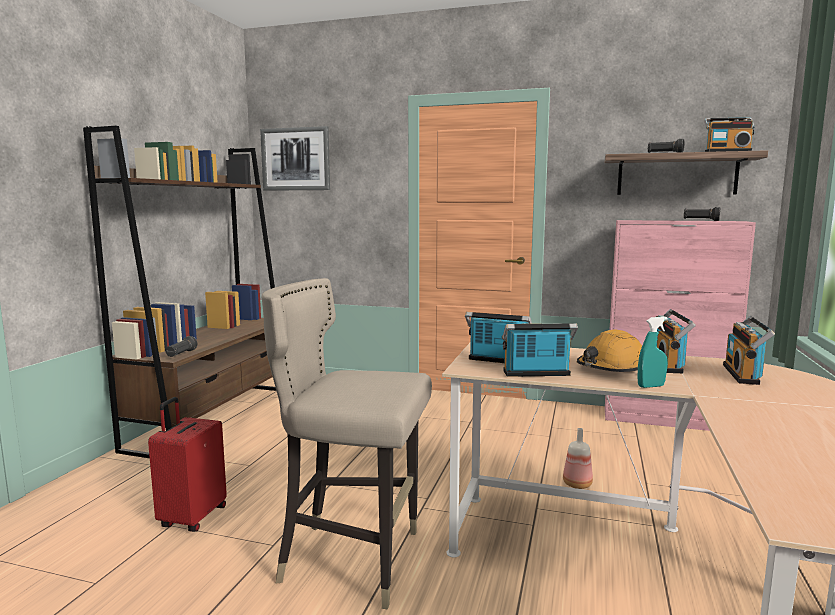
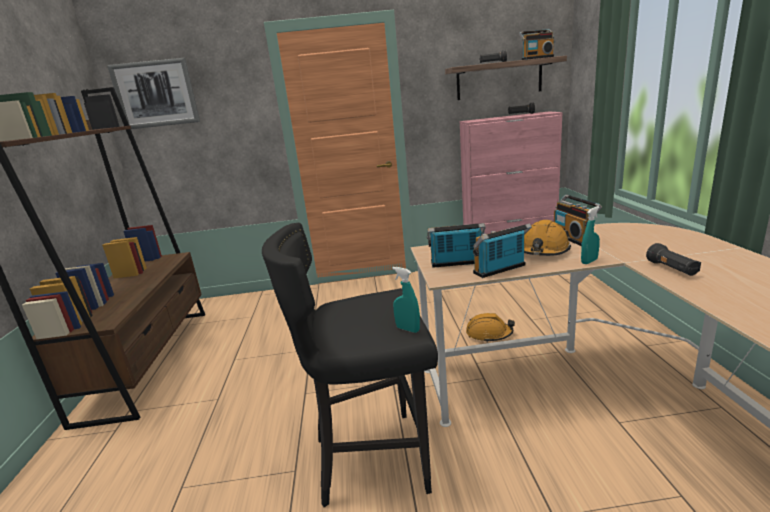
camera: 20 degrees left, 10 degrees up
(181, 354) = (113, 317): black flashlight -> black flashlight (672, 269)
(192, 517) = (198, 471): red suitcase -> none
(353, 560) = (373, 458): beige stool -> black stool
(385, 401) = (407, 329): none -> turquoise spray bottle
(576, 484) = (489, 334): bottle -> orange hard hat
(744, 375) = (629, 236): radio -> none

